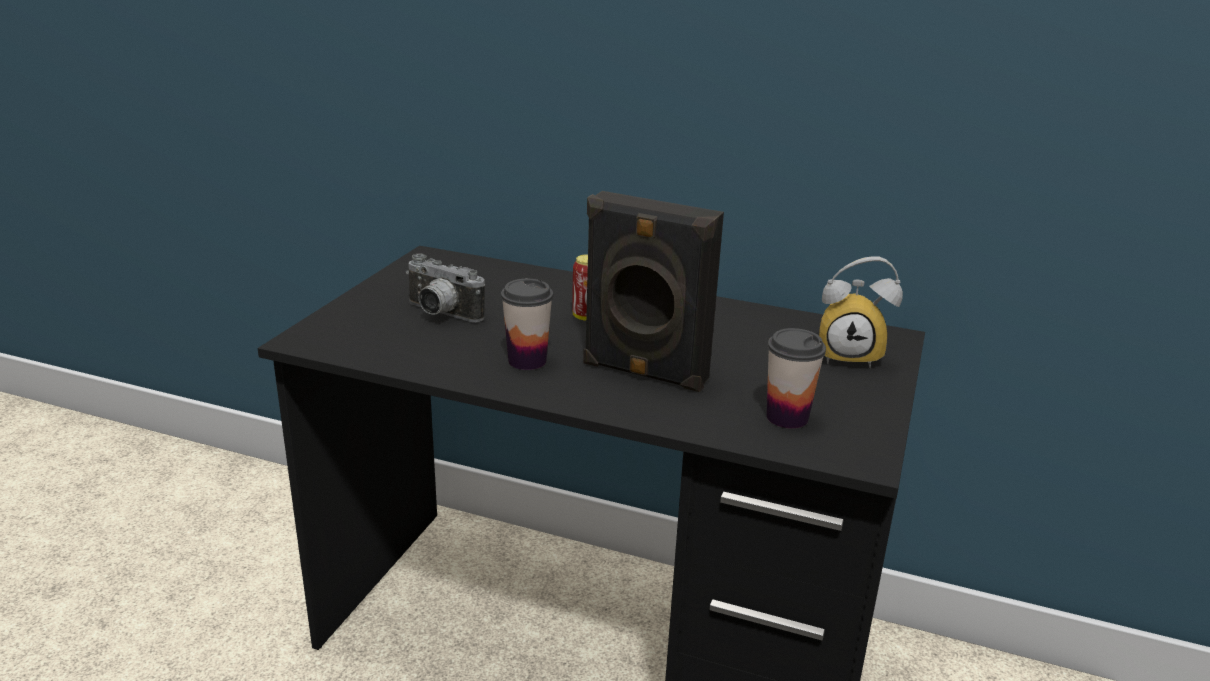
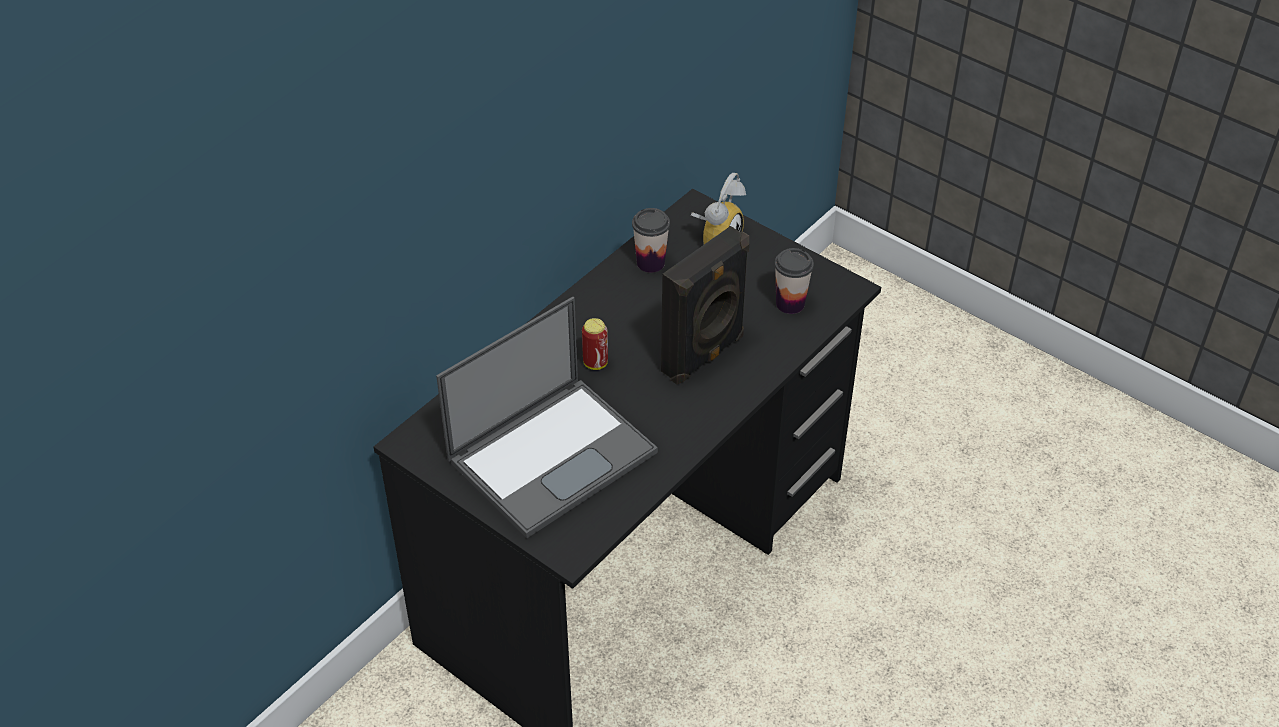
camera: 70 degrees left, 20 degrees up
(440, 314) = (553, 454): camera -> laptop
(527, 361) = (661, 415): cup -> cup (650, 263)

